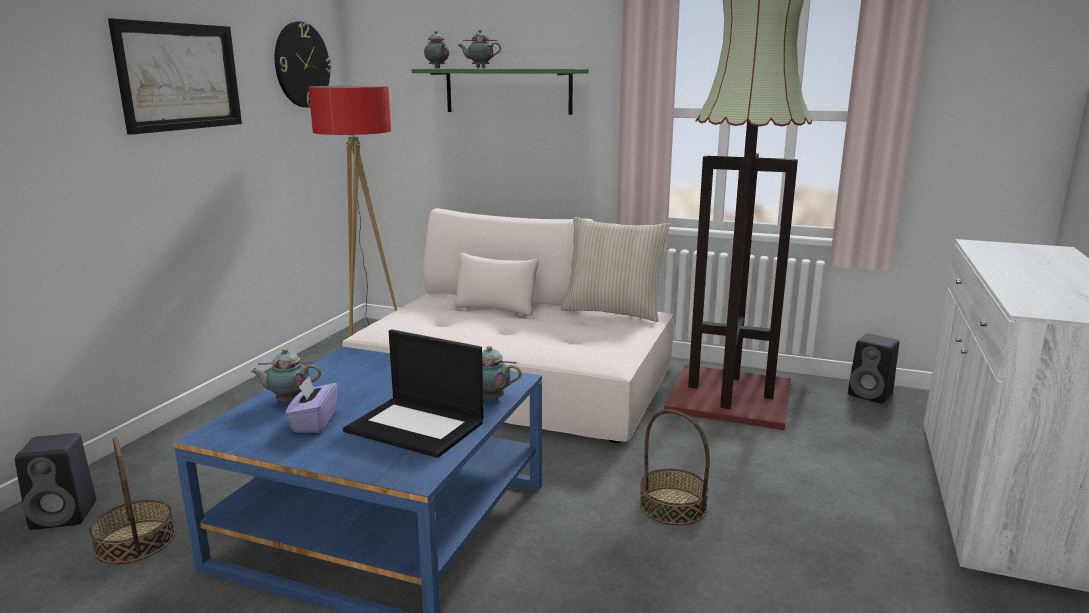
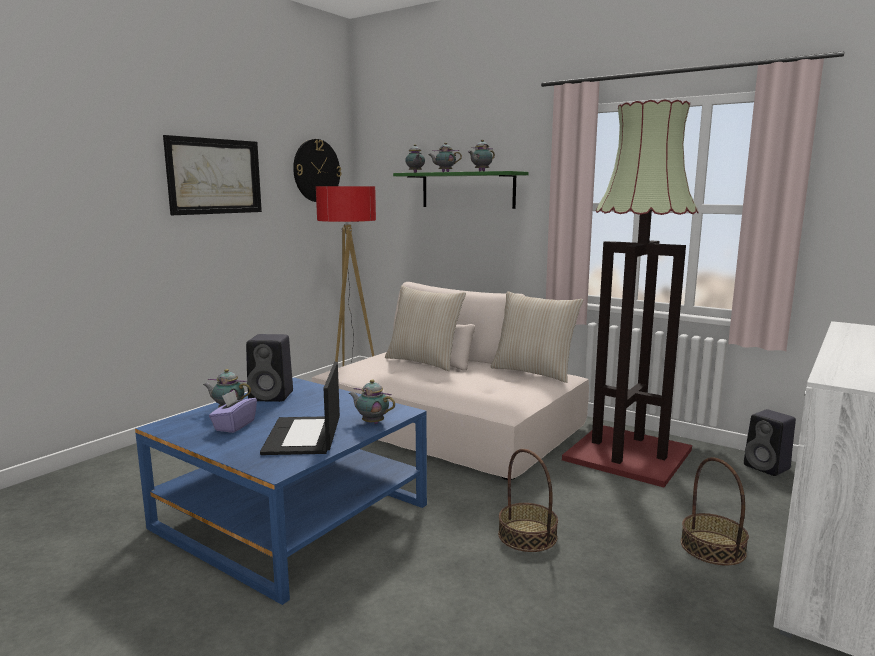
camera: 15 degrees right, 5 degrees down
(66, 515) = (88, 479): black speaker -> black speaker (273, 396)
(136, 541) = (120, 503): basket -> basket (713, 547)
(417, 426) = (304, 436): laptop -> laptop turned 45 degrees clockwise
(477, 309) = (424, 361): none -> beige pillow
(532, 68) = (480, 171): none -> teapot

